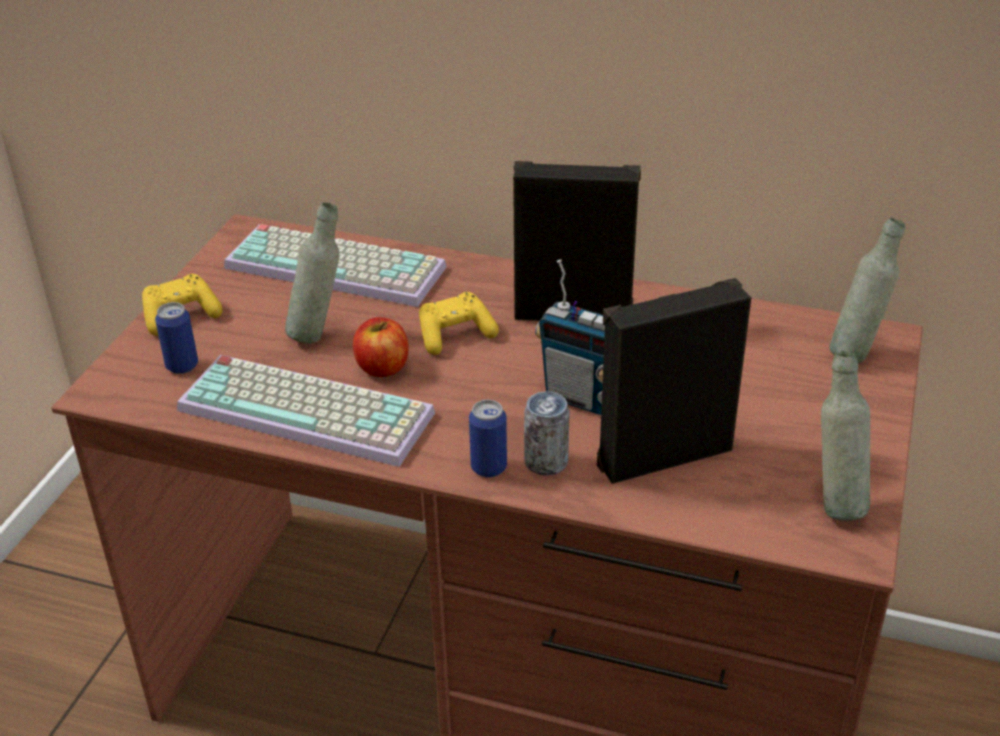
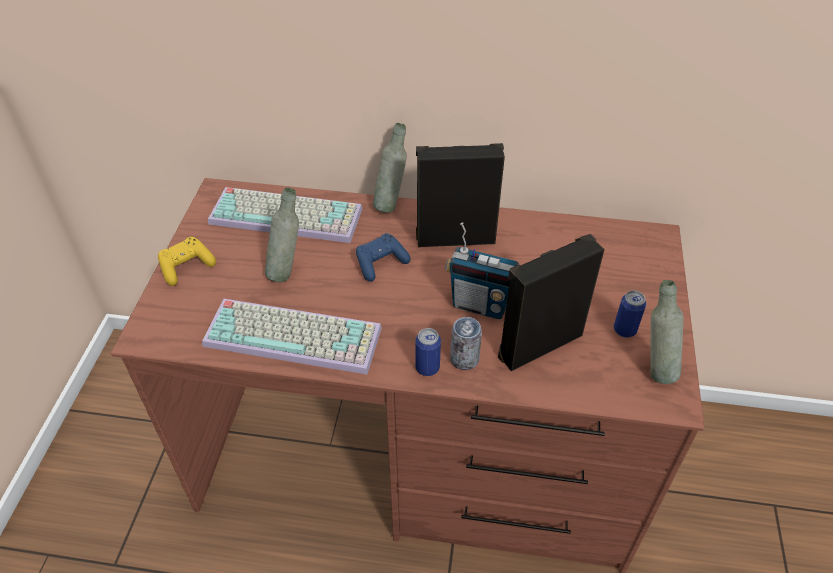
camera: 10 degrees left, 10 degrees up
(182, 366) = (197, 308): can -> can (624, 330)
(382, 367) = (337, 295): apple -> none
(455, 335) = (380, 263): yellow game controller -> blue game controller
(856, 352) = (643, 250): grey bottle -> grey bottle (391, 204)

